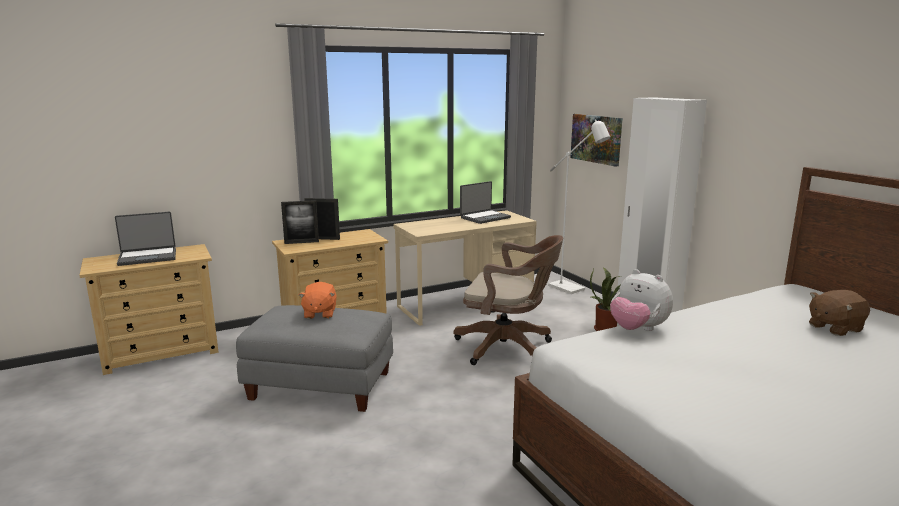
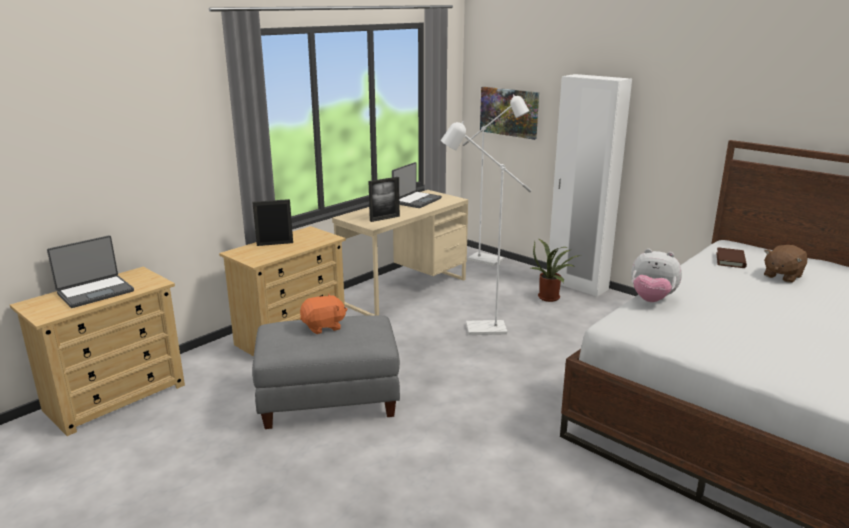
camera: 20 degrees left, 5 degrees up
(301, 242) = (256, 251): picture frame -> picture frame (384, 218)
(319, 313) = (323, 327): orange plush toy -> orange plush toy turned 90 degrees counterclockwise
(508, 348) = (478, 329): brown office chair -> white floor lamp
(779, 304) = (730, 260): none -> brown book

